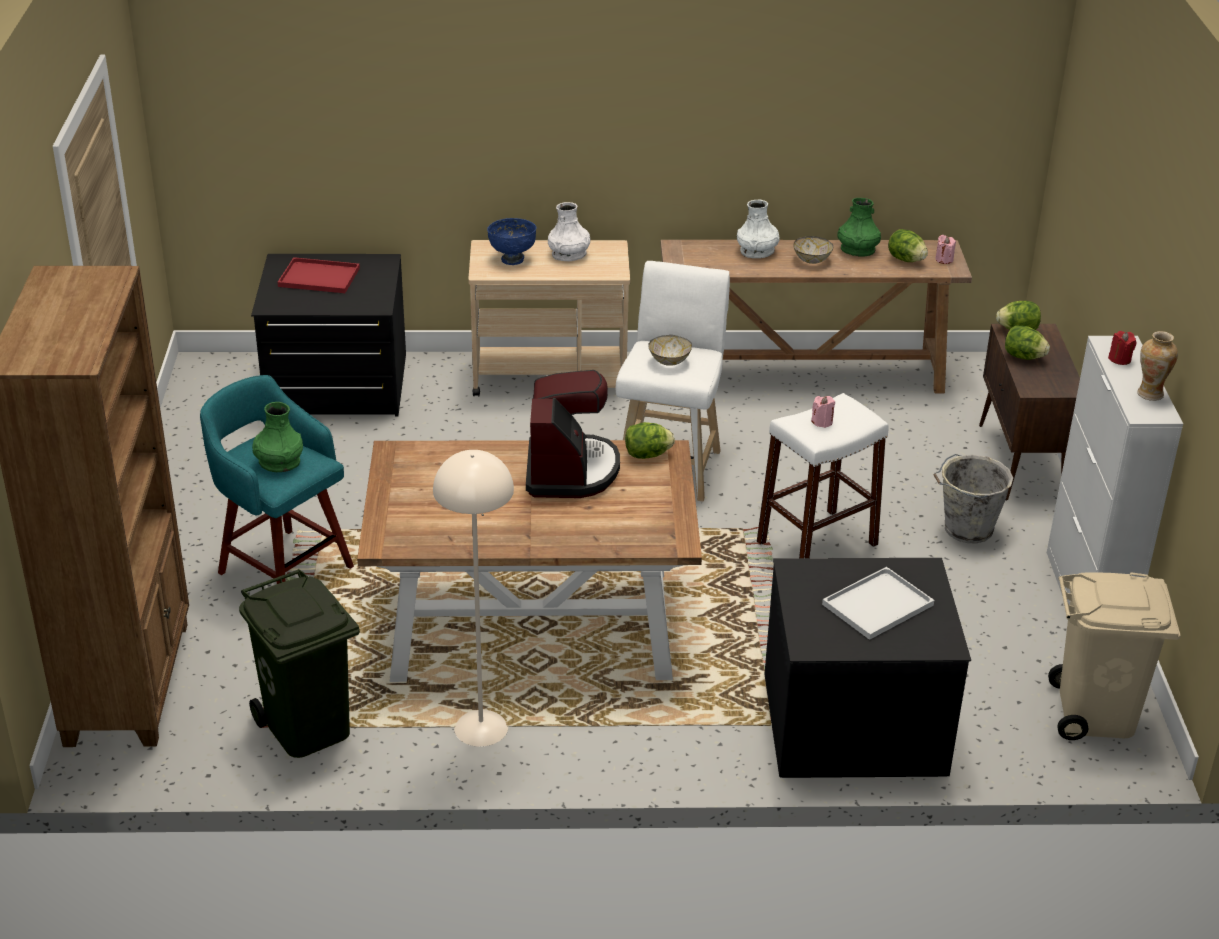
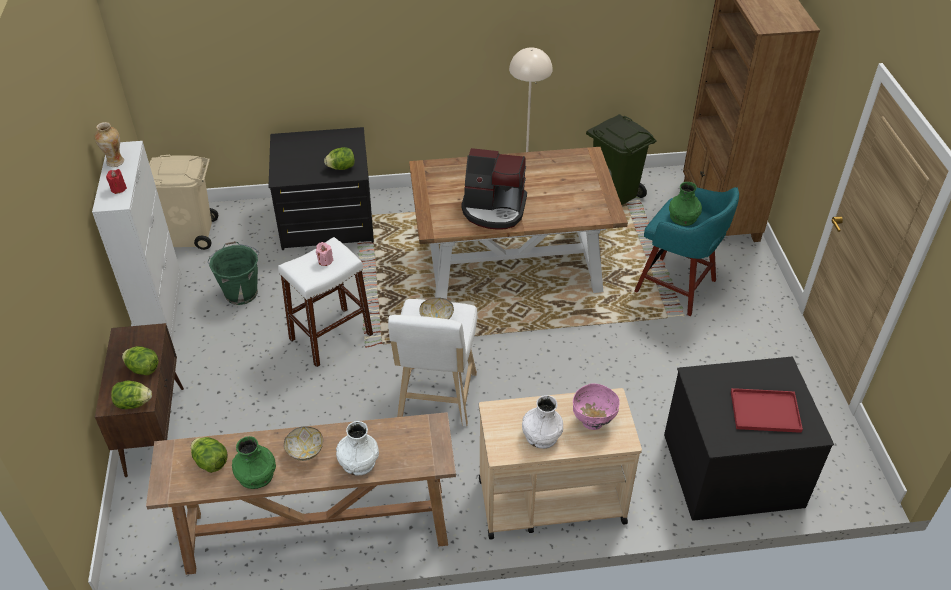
camera: 175 degrees right, 10 degrees up
(512, 259) = (593, 422): blue bowl -> pink bowl
(570, 471) = (494, 209): coffee machine -> coffee machine turned 75 degrees counterclockwise
(647, 455) = (446, 225): lettuce -> lettuce (341, 167)
(877, 606) = (313, 156): white tray -> none
(944, 259) = (172, 467): pink candle -> none
(966, 529) = (222, 358): grey bucket -> none
(970, 612) = (241, 292): none -> green bucket

